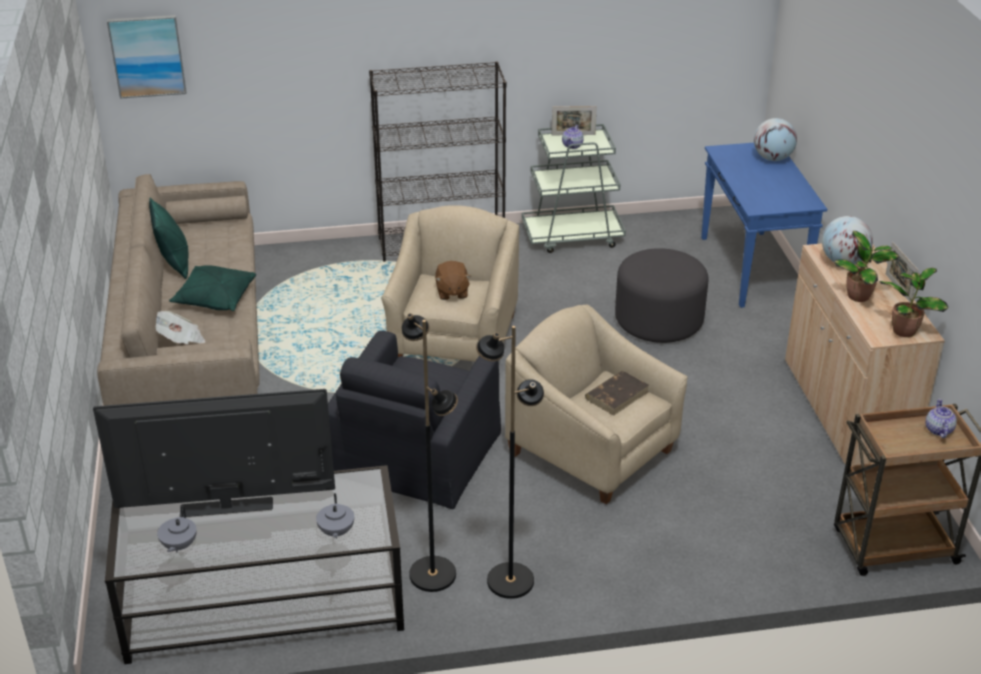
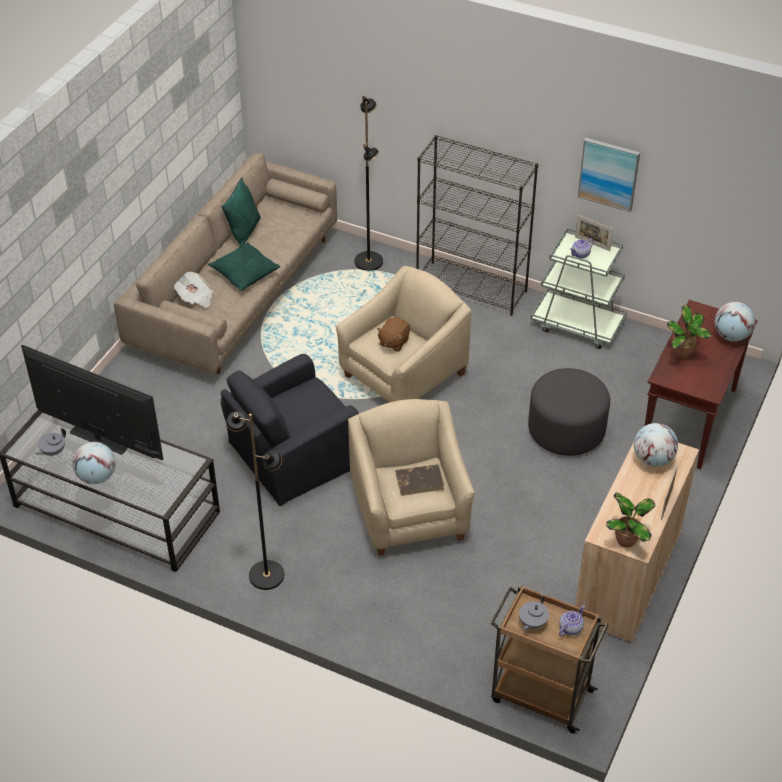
camera: 35 degrees right, 10 degrees up
(147, 56) = (277, 68): picture -> picture (609, 173)
(266, 545) = (97, 477): none -> globe
(336, 532) = (142, 489): grey teapot -> grey teapot (532, 623)
(433, 574) = (226, 544): black floor lamp -> black floor lamp (369, 261)
(752, 269) = (689, 420): blue console table -> brown console table
(860, 296) = (628, 495): potted plant -> potted plant (683, 354)

